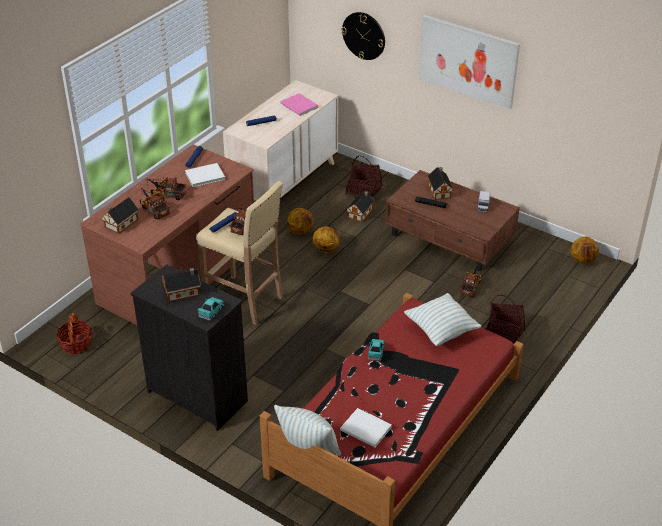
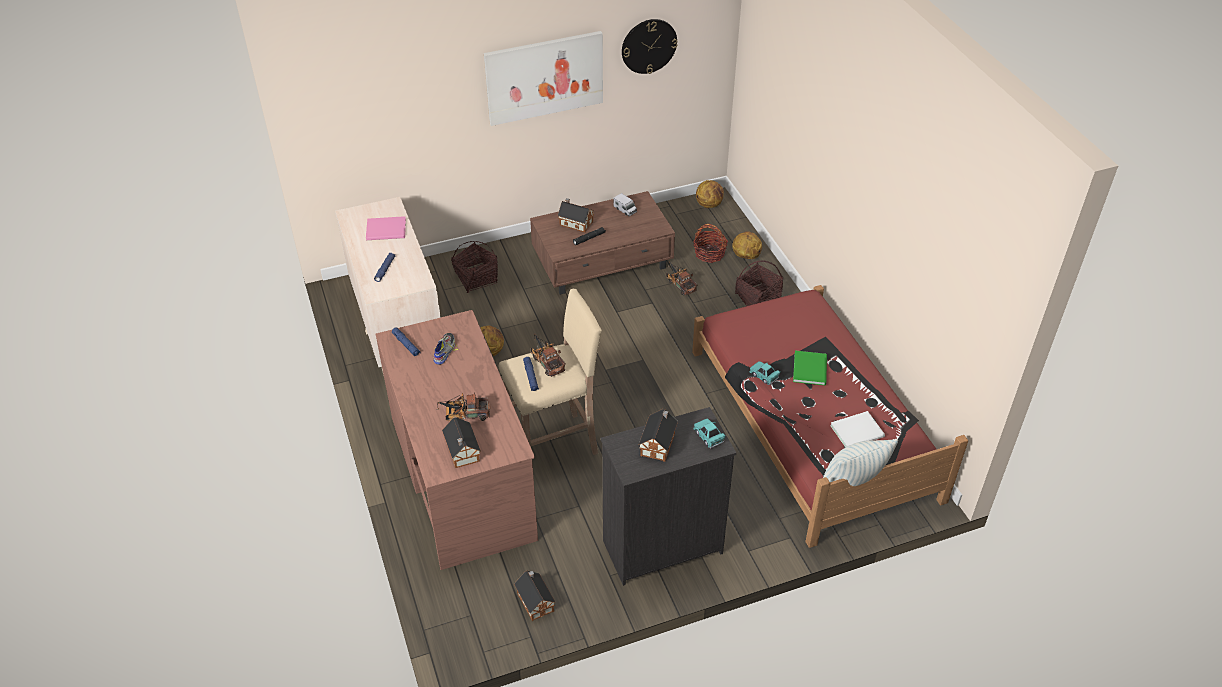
camera: 55 degrees left, 5 degrees up
(76, 344) = (492, 616): basket -> basket (709, 253)
(166, 194) = (447, 393): toy truck -> none
(203, 175) = (444, 350): white book -> shoe
(326, 249) = (535, 348): basketball -> basketball (745, 256)
(361, 213) = (506, 297): toy house -> toy house (535, 600)
(364, 35) = (407, 114): wall clock -> wall clock (649, 46)
(411, 375) = (811, 368): none -> green book
(441, 330) = (768, 322): pillow -> none

